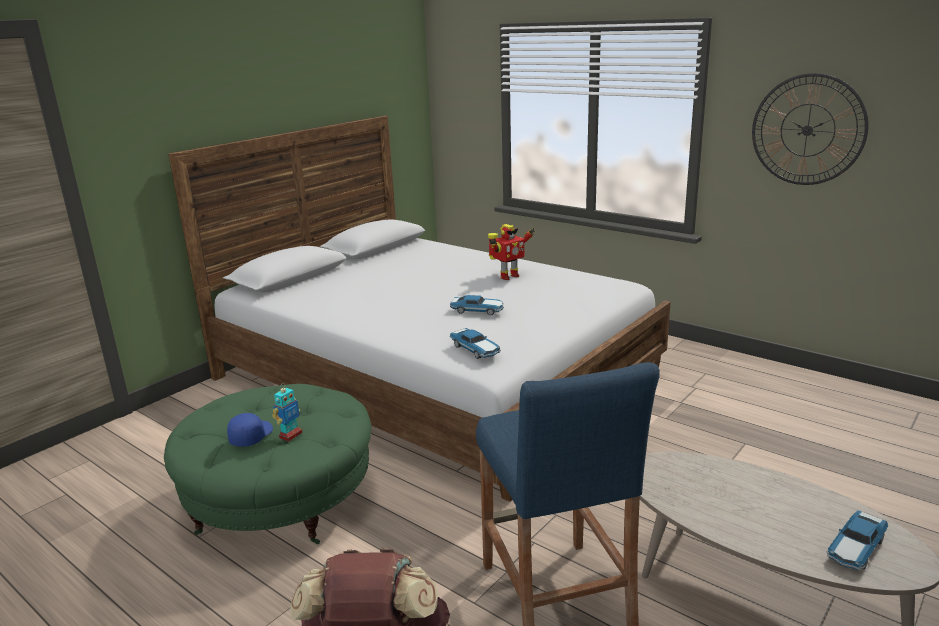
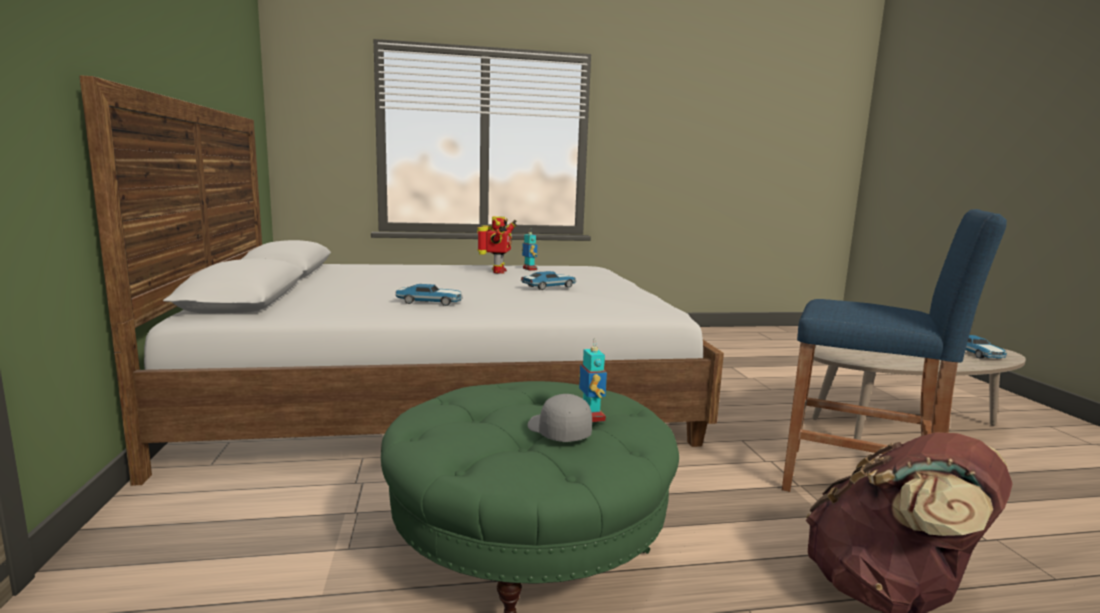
camera: 50 degrees left, 10 degrees down
(251, 436) = (557, 432): blue cap -> grey cap
(476, 349) = (630, 303): toy car -> toy car (431, 302)
(546, 278) = (529, 269): none -> toy robot
(807, 130) = (665, 144): wall clock -> none

